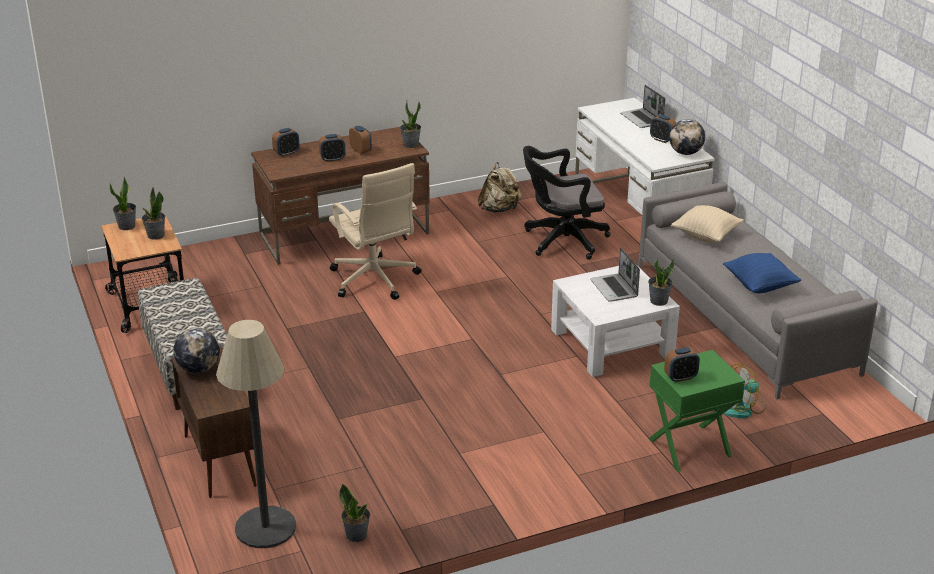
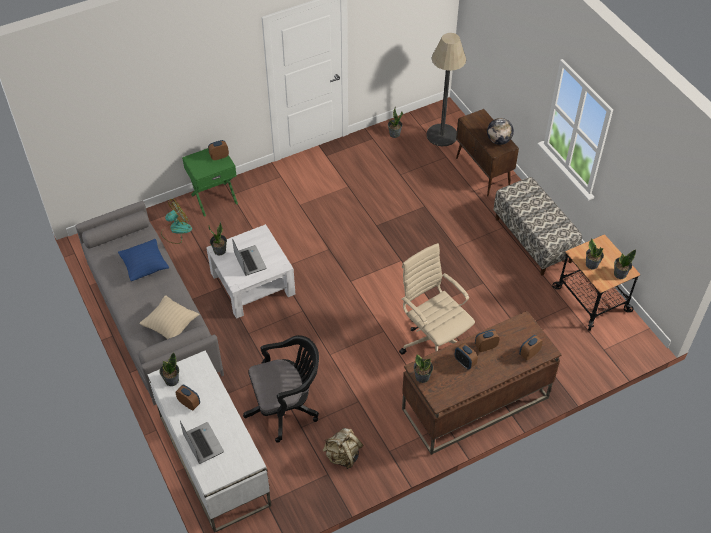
camera: 175 degrees right, 20 degrees up
(685, 153) = (171, 380): globe -> potted plant

